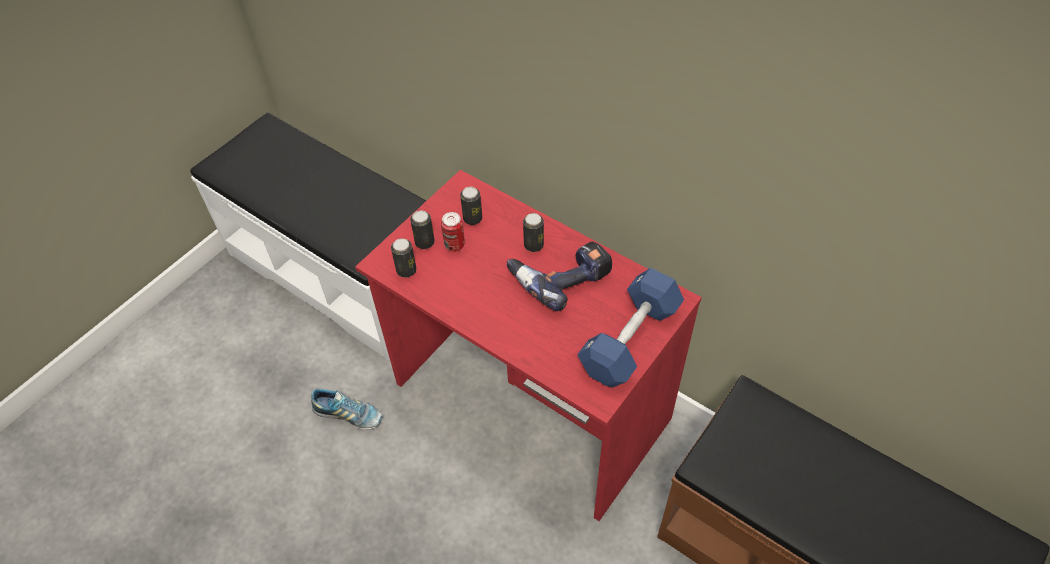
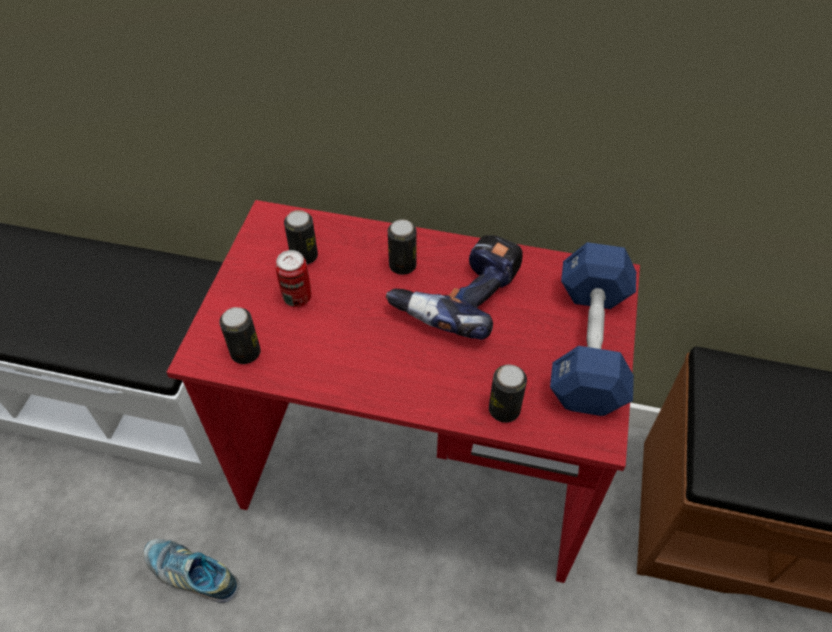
camera: 25 degrees left, 0 degrees up
(349, 415) = (192, 573): shoe -> shoe turned 150 degrees counterclockwise
(424, 242) = (253, 307): can -> can (504, 410)

